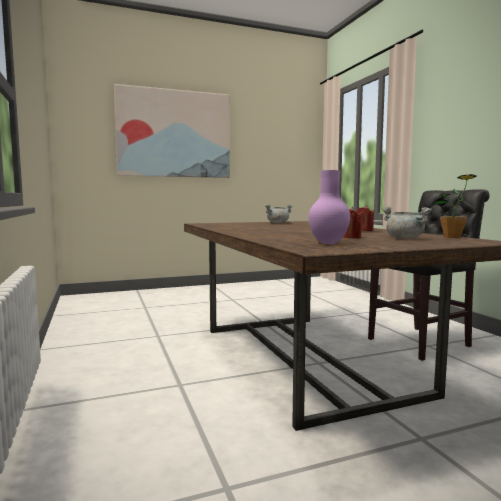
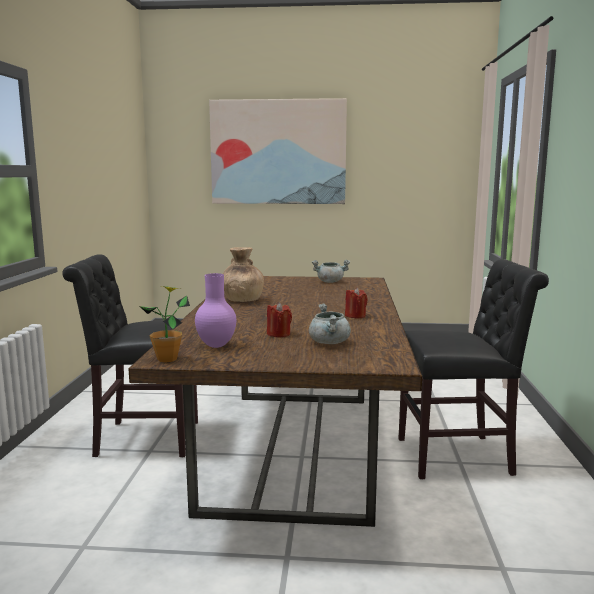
camera: 25 degrees right, 5 degrees up
(158, 377) = (142, 439): none -> black chair
(246, 229) = (242, 300): none -> brown vase
(452, 237) = (390, 347): potted plant -> potted plant (167, 359)

